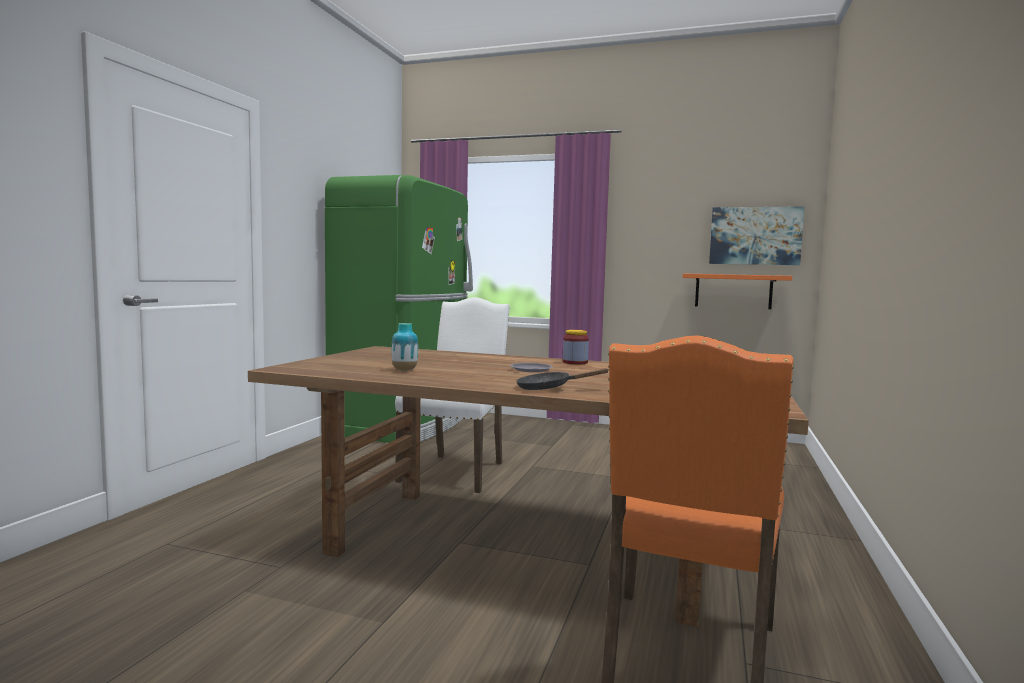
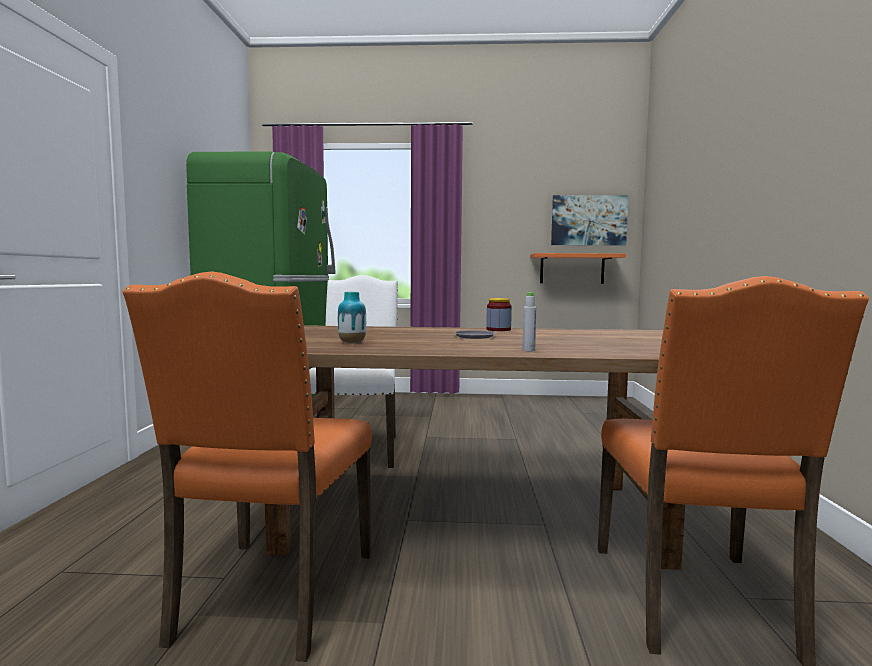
camera: 15 degrees left, 0 degrees up
(308, 587) = (272, 597): none -> orange chair
(549, 388) = (528, 350): black frying pan -> grey bottle

